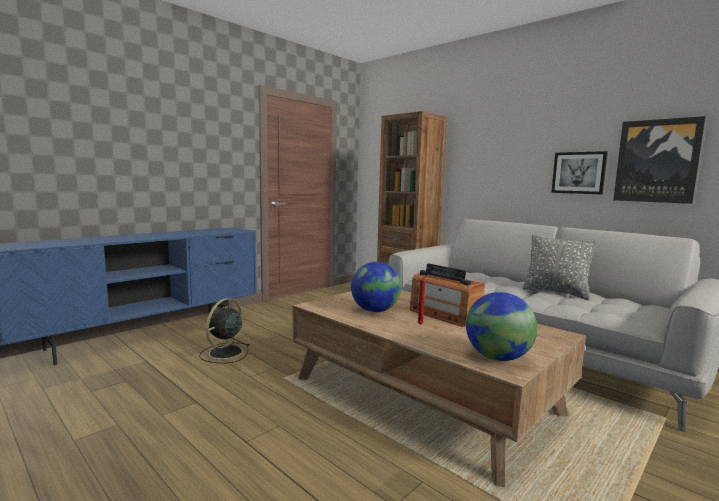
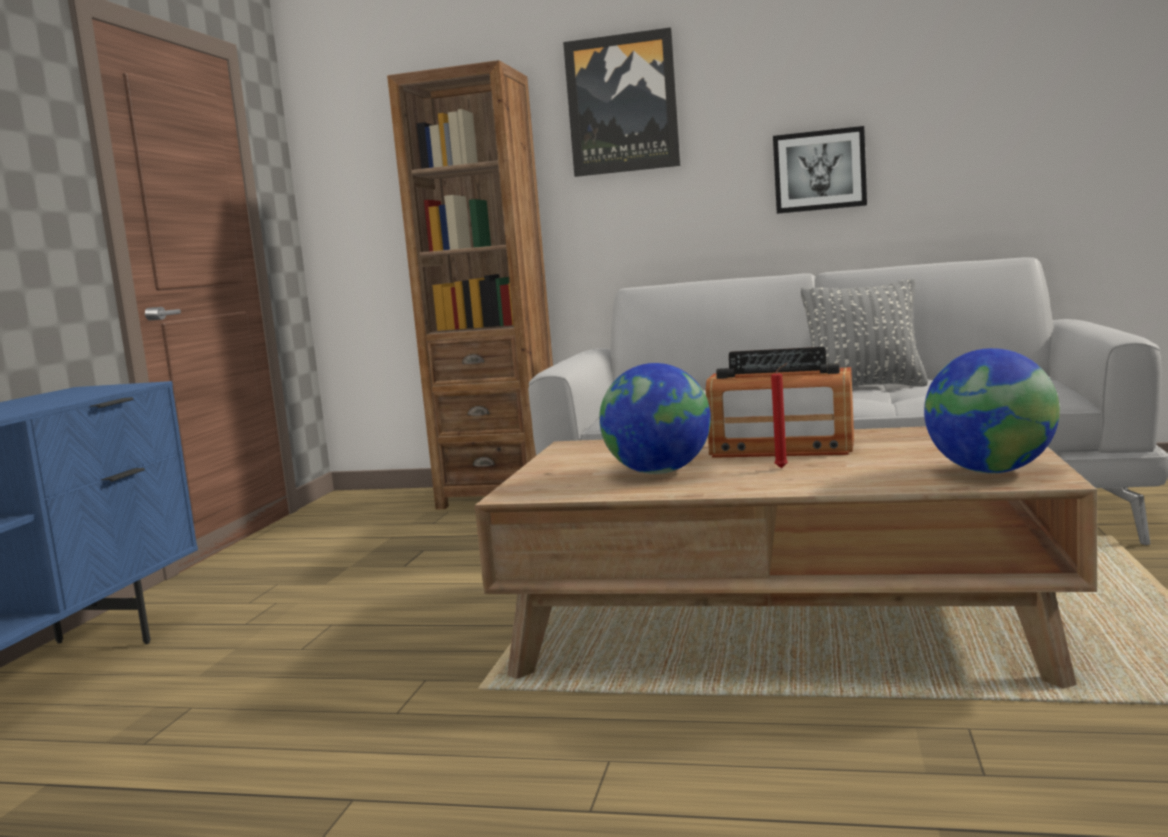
camera: 30 degrees left, 0 degrees up
(224, 353) = (252, 697): black fan -> none
(656, 161) = (945, 137): picture -> picture (622, 104)

